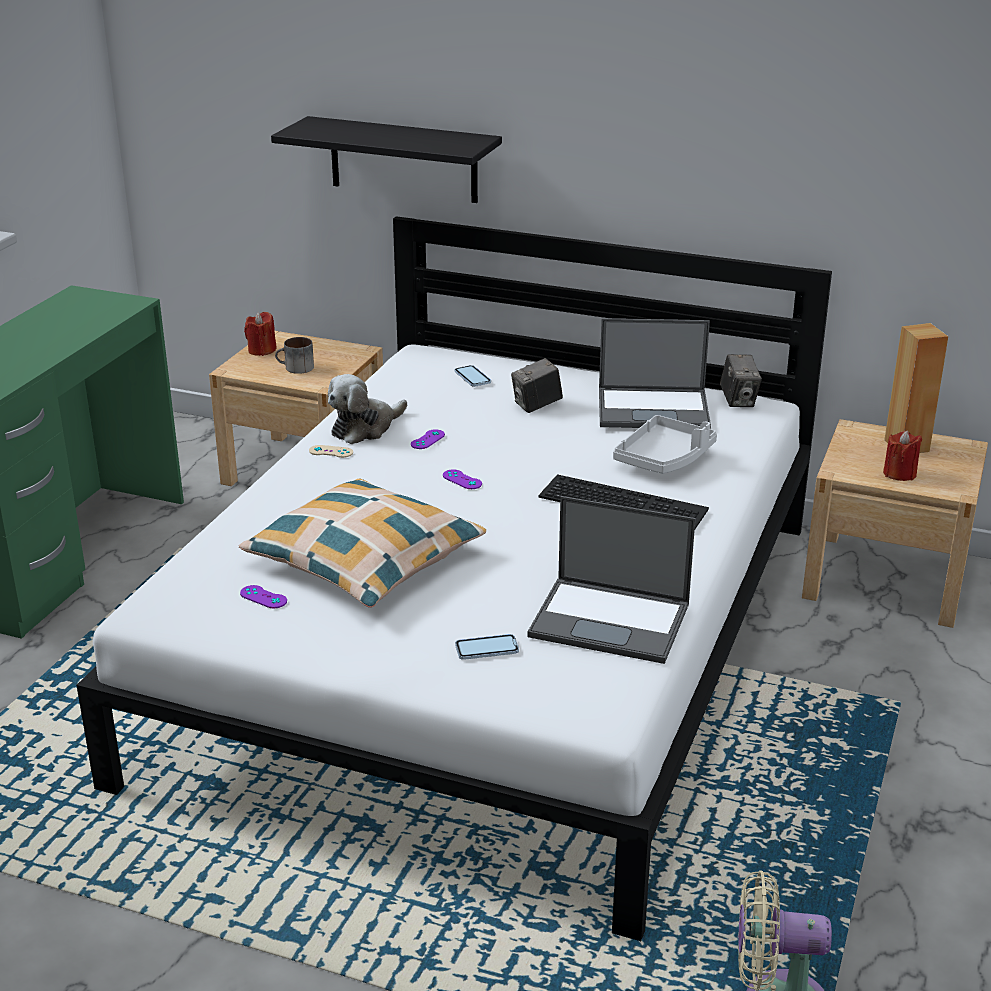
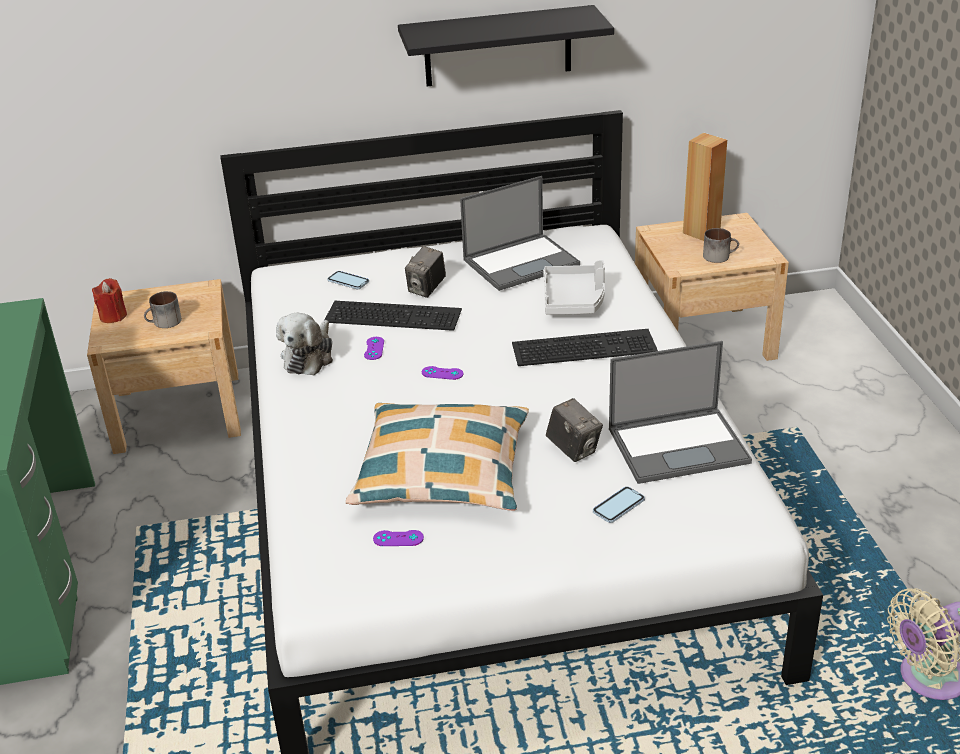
camera: 30 degrees left, 5 degrees up
(331, 451) = (304, 388): beige game controller -> none
(403, 160) = (216, 101): black shelf -> black shelf (498, 46)
(481, 418) = (395, 314): none -> keyboard
(738, 401) = (571, 235): camera -> camera (573, 449)
(899, 474) = (719, 256): red candle -> mug

